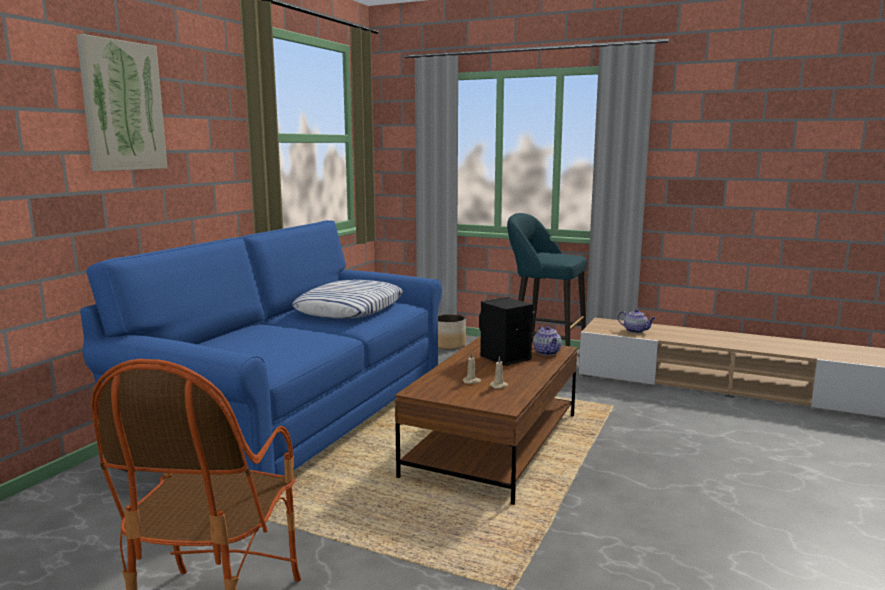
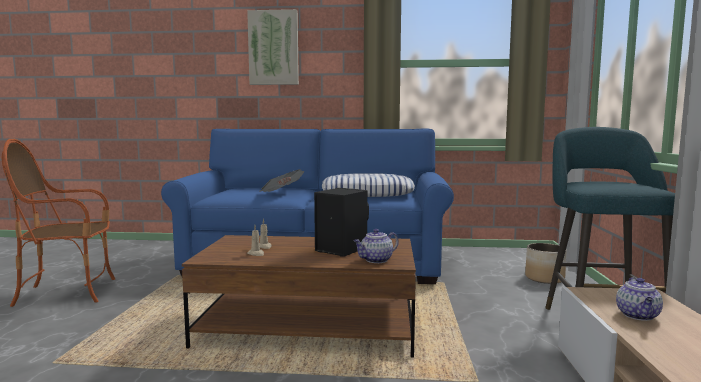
camera: 70 degrees right, 5 degrees down
(295, 335) = (282, 193): none -> newspaper

